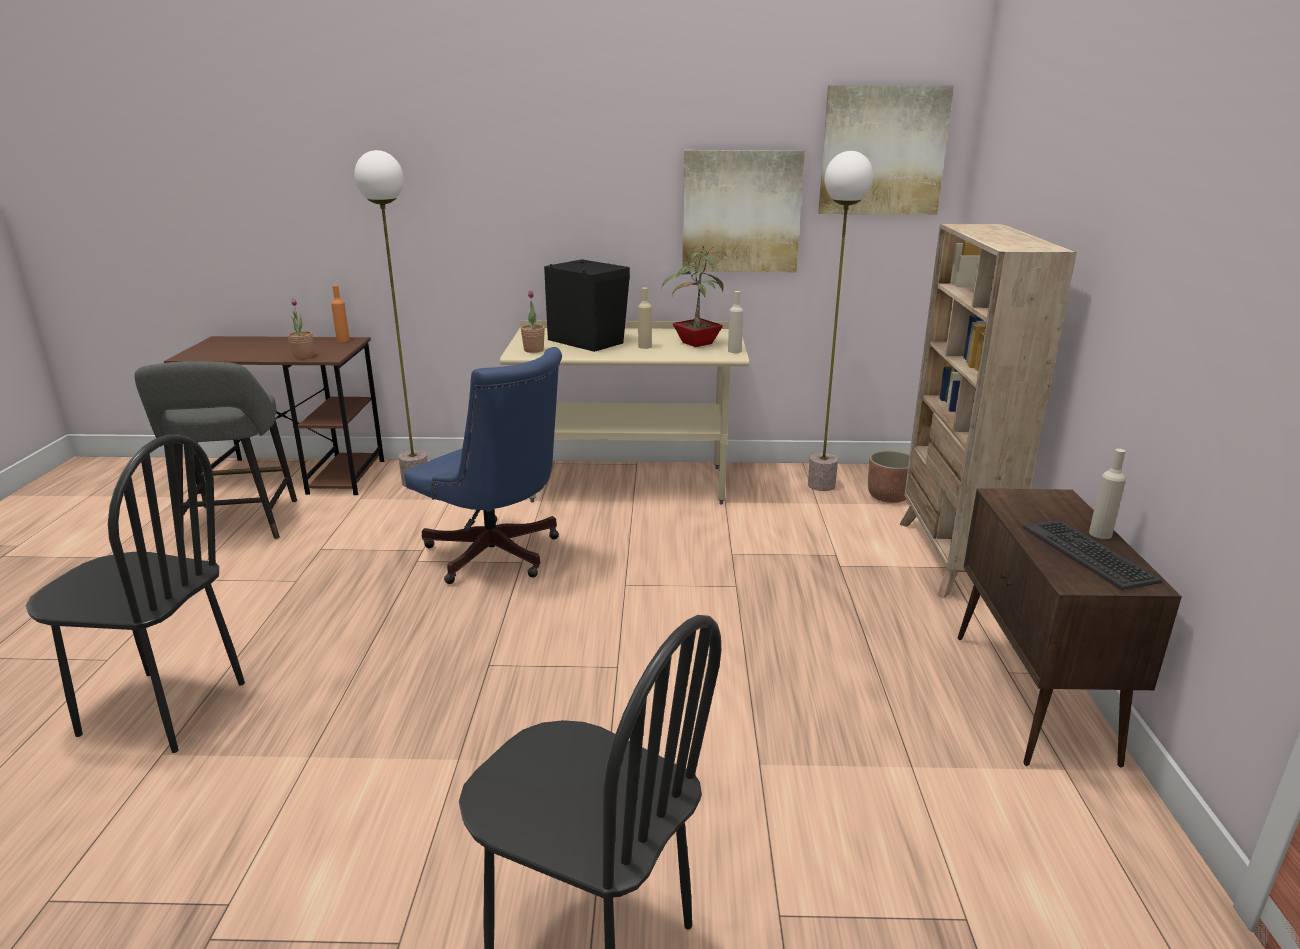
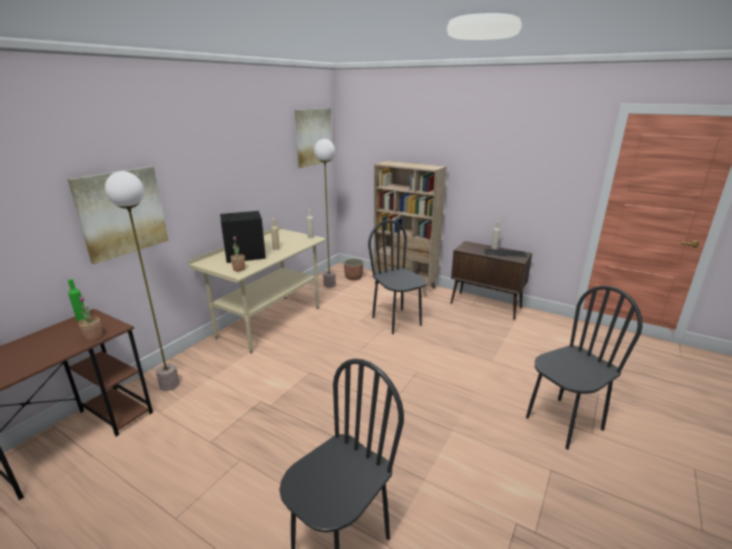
camera: 60 degrees left, 0 degrees up
(238, 525) = (120, 479): grey stool -> none
(343, 340) = (82, 318): orange bottle -> green bottle
(497, 557) = (296, 378): blue office chair -> none
(695, 344) = (289, 240): potted plant -> none
(741, 211) = (273, 172): picture -> picture (122, 212)
(779, 592) = (397, 321): none -> black chair

